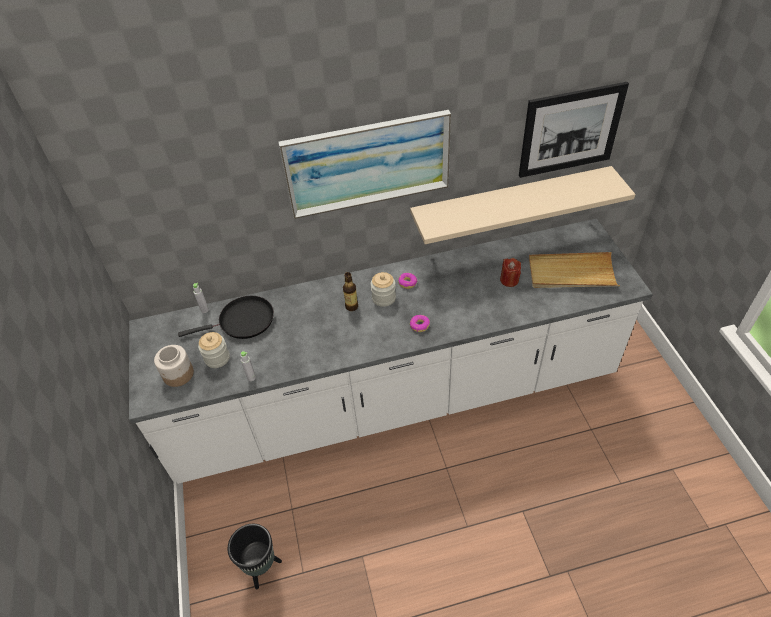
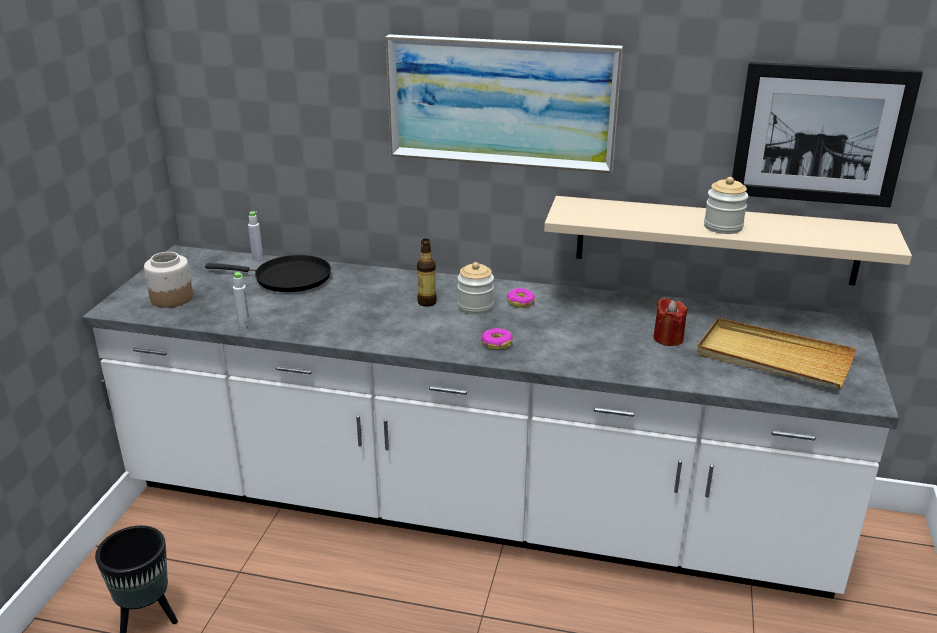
camera: 25 degrees right, 20 degrees down
(217, 358) = (226, 298): jar -> jar (723, 227)

